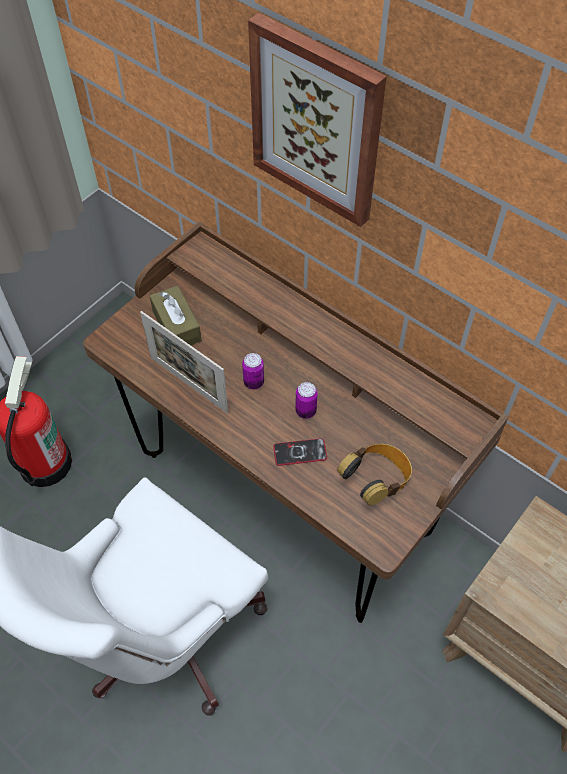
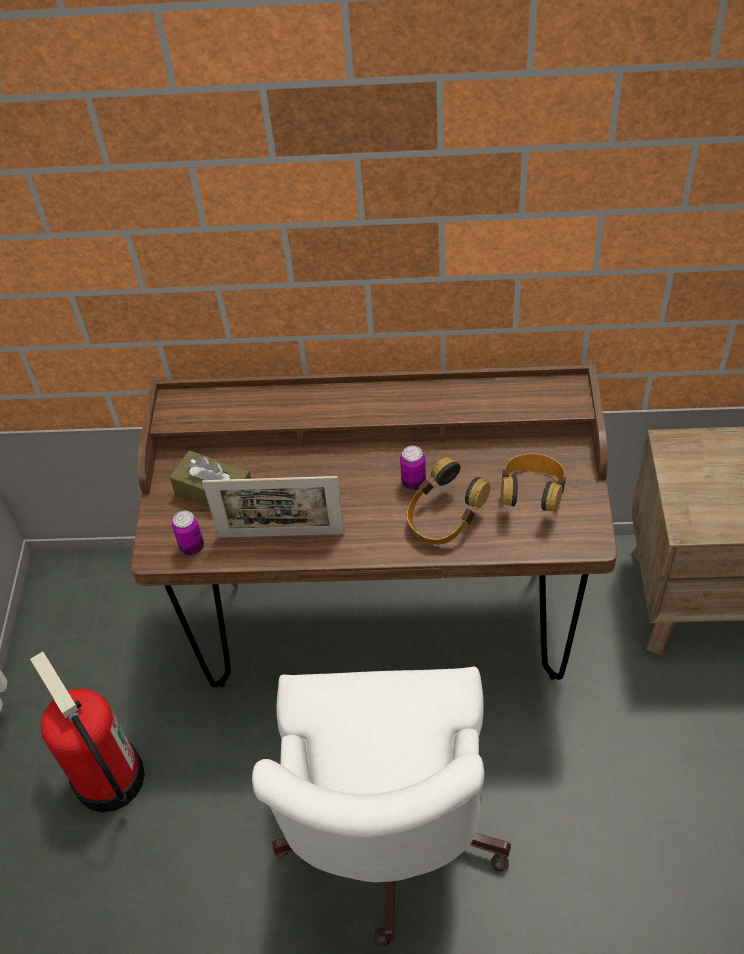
camera: 35 degrees left, 5 degrees down
(253, 382) = (341, 491): can -> can (192, 546)
(300, 452) = (444, 519): phone -> headphones
(317, 121) = (289, 176): picture -> none

